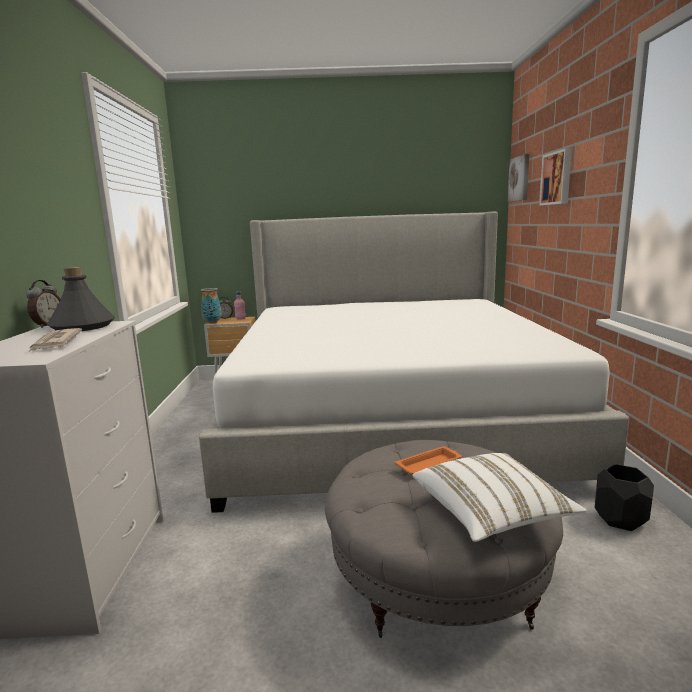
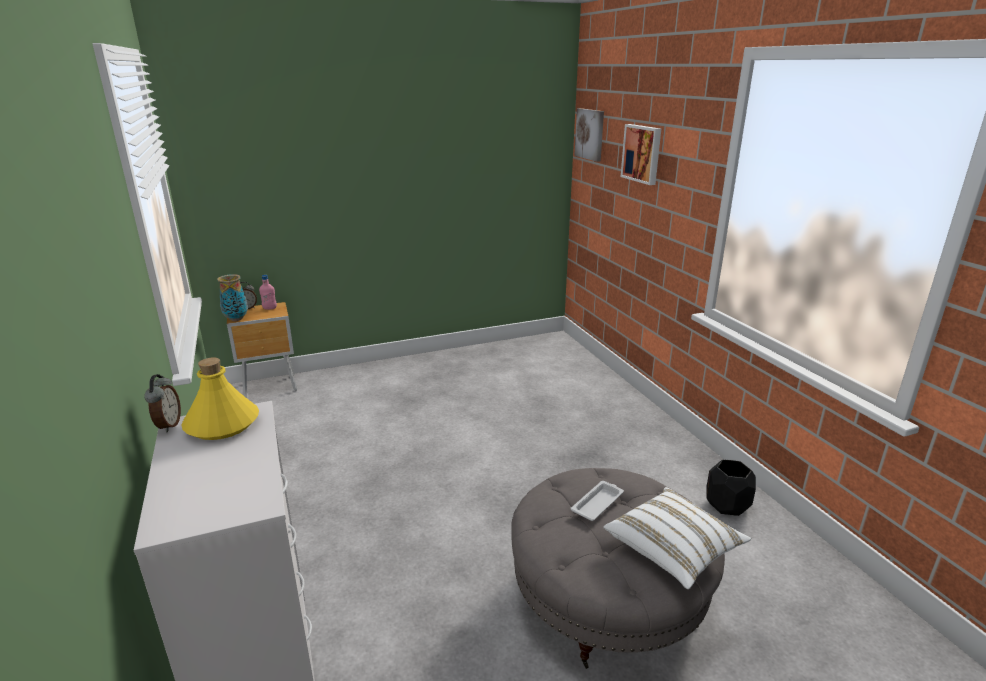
camera: 20 degrees left, 10 degrees up
(55, 343) = (236, 468): newspaper -> none
(83, 326) = (222, 424): grey bottle -> yellow bottle
(389, 418) = (481, 418): bed -> none
(429, 464) = (598, 503): orange tray -> white tray

